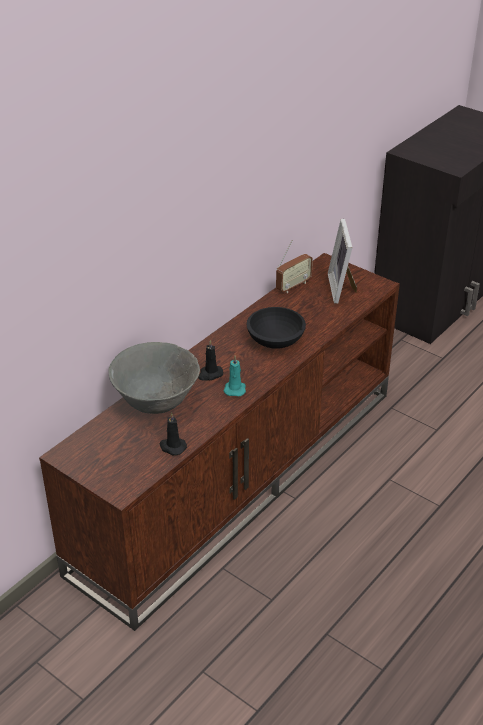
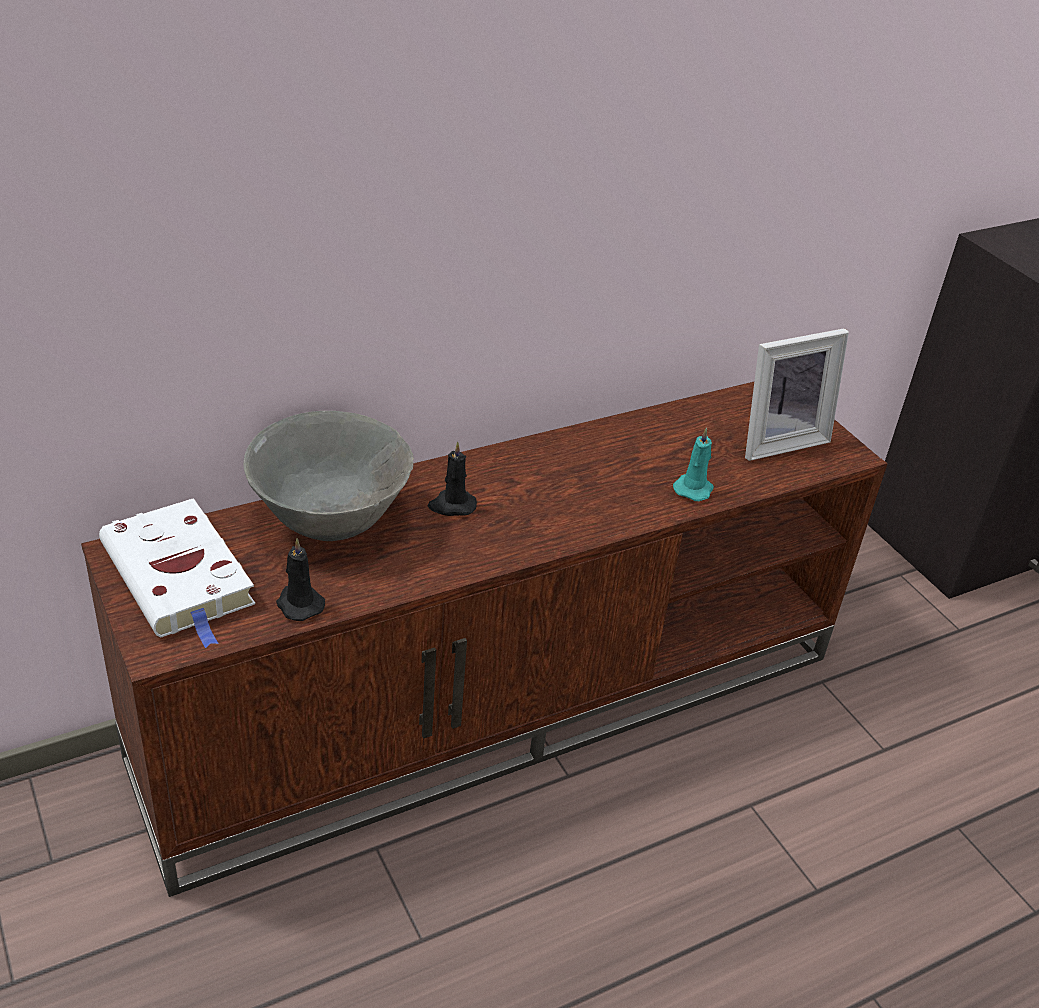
camera: 20 degrees right, 0 degrees up
(105, 456) = (180, 578): none -> white book
(235, 389) = (476, 543): turquoise candle -> turquoise candle (694, 488)
(276, 340) = (603, 487): black bowl -> none
(293, 286) = (693, 410): radio -> none
(342, 288) = (777, 440): picture frame -> picture frame turned 135 degrees counterclockwise

